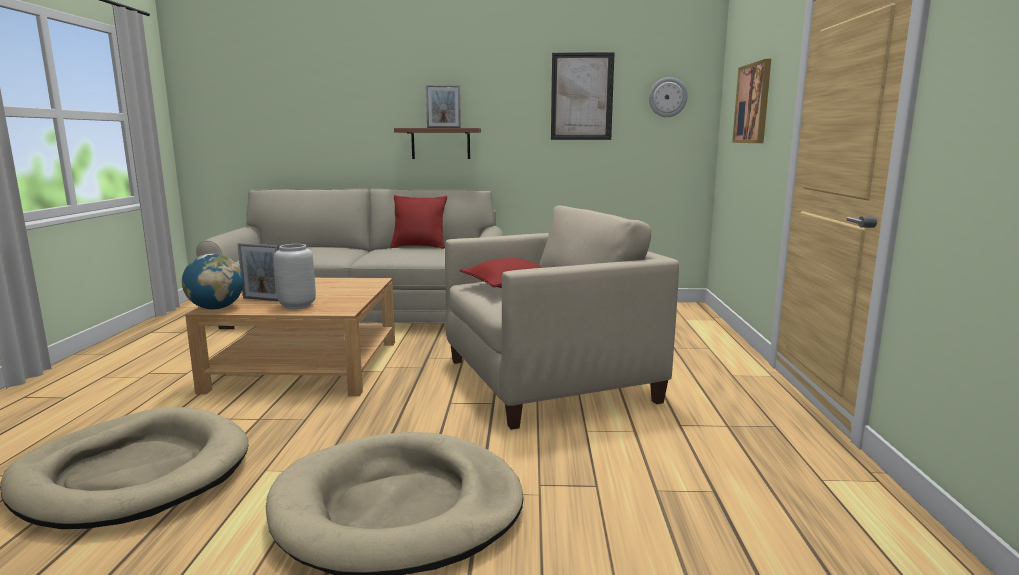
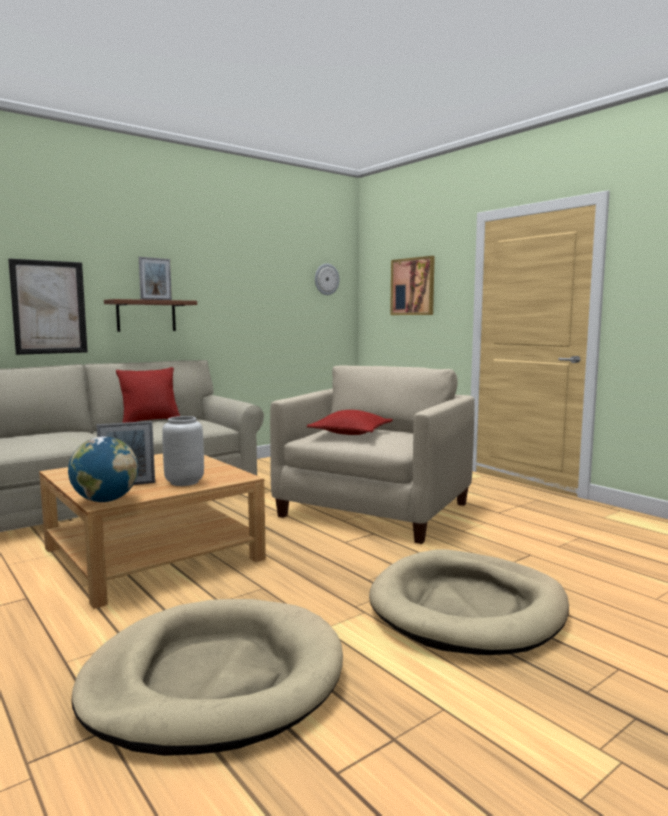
camera: 40 degrees left, 5 degrees down
(582, 96) = (267, 275): picture -> picture (49, 307)

